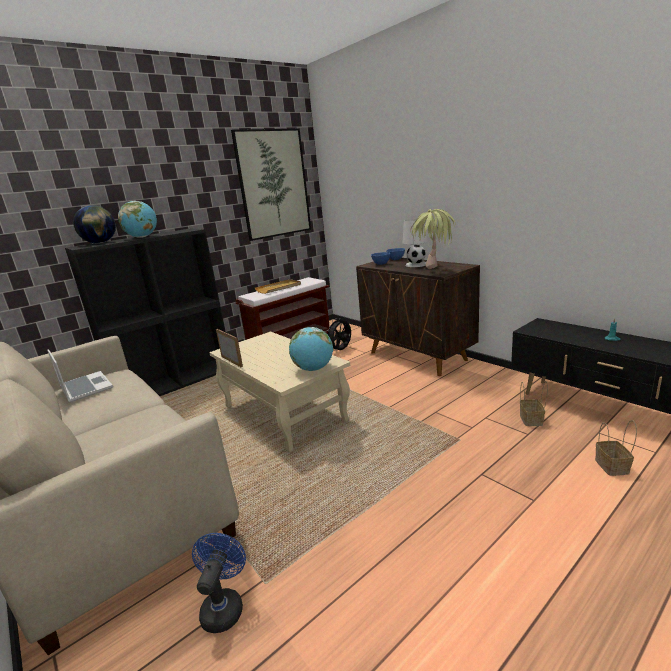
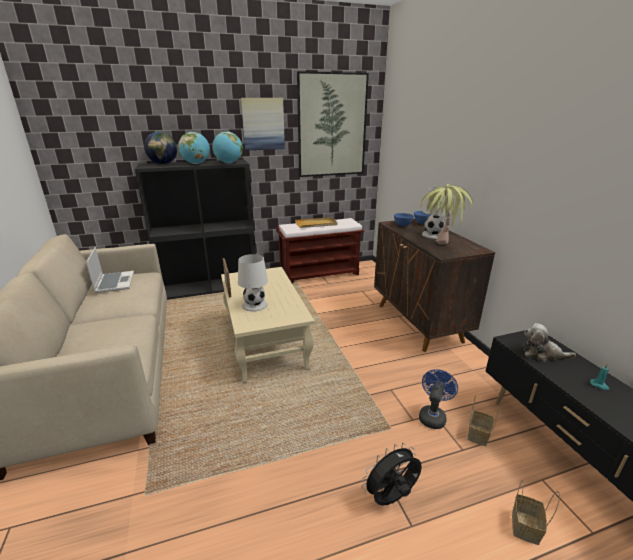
camera: 20 degrees right, 5 degrees up
(204, 187) = (263, 124): none -> picture
(224, 606) = (107, 499): blue fan -> blue fan (433, 416)
(276, 366) = (254, 305): none -> white table lamp
(313, 369) = (279, 318): globe -> globe (229, 163)
(341, 350) = (355, 295): black fan -> black fan (391, 499)
(558, 332) = (542, 354): none -> plush toy

